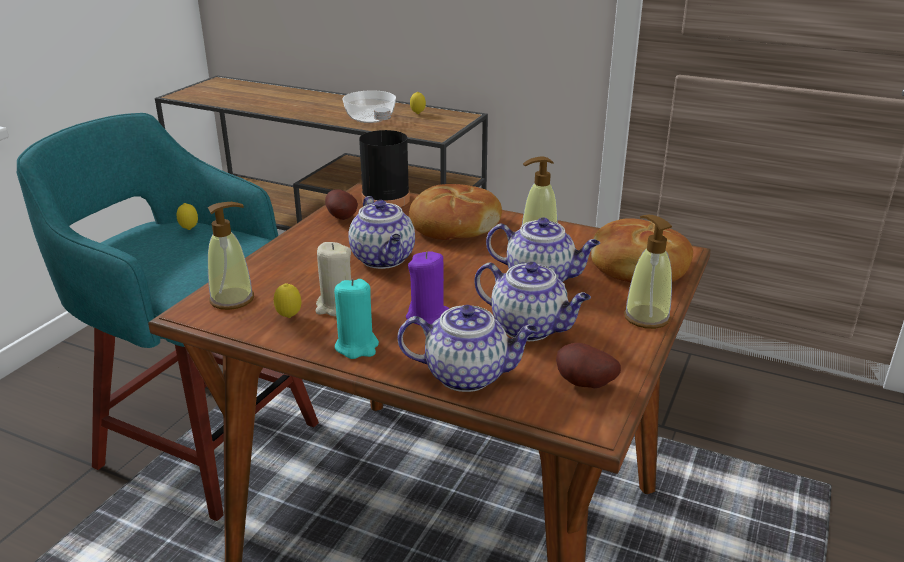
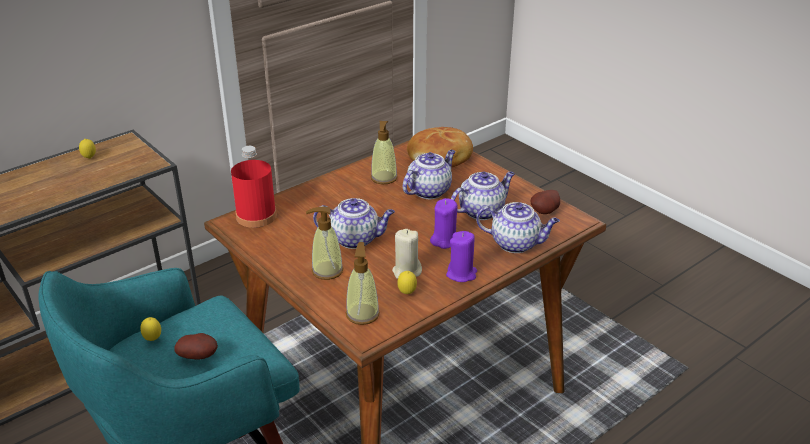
camera: 65 degrees left, 5 degrees up
(342, 218) = (270, 242): potato -> potato (199, 356)
(357, 346) = (461, 274): turquoise candle -> purple candle
(371, 118) = (68, 182): bowl -> none
(385, 199) = (256, 216): black bottle -> red bottle
(454, 226) = (330, 200): bread -> none
(468, 375) = (516, 243): teapot -> teapot turned 75 degrees clockwise
(646, 317) = (495, 174): soap dispenser -> soap dispenser (327, 271)

